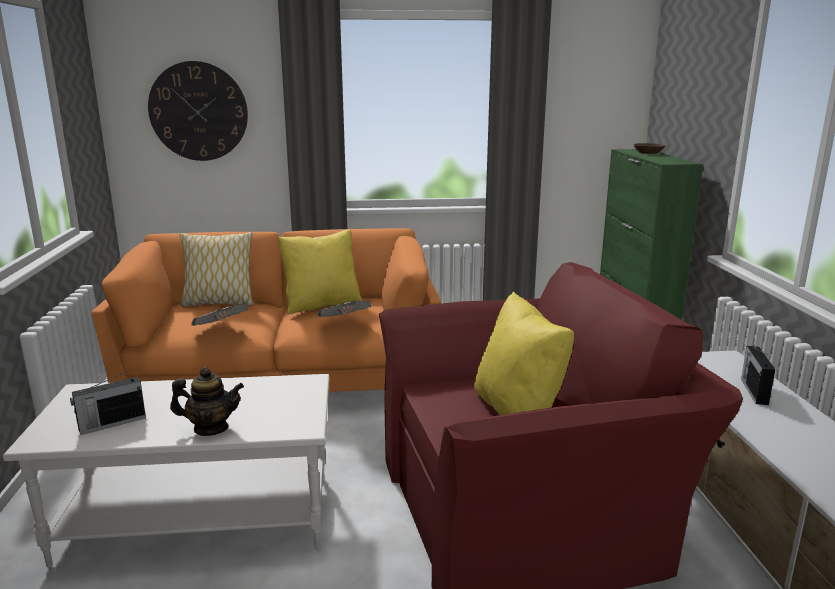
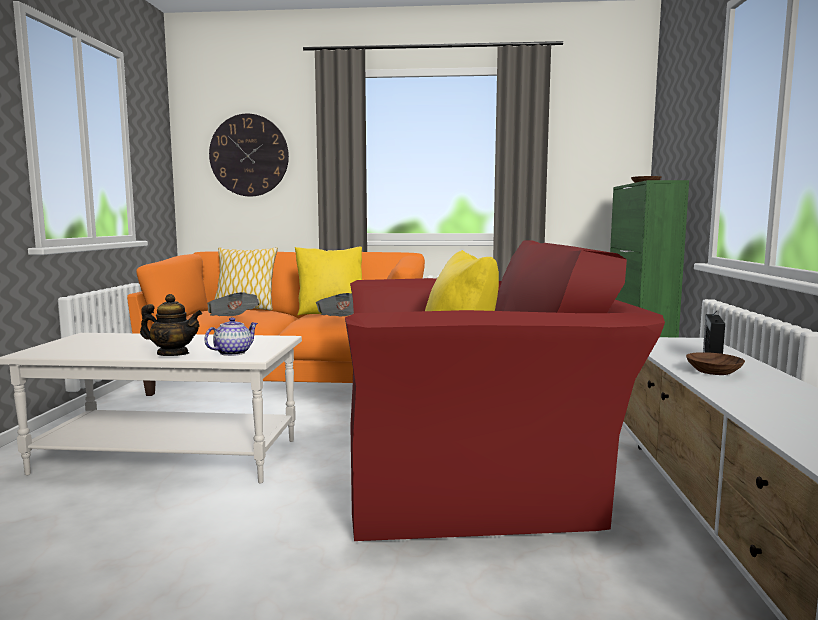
camera: 10 degrees right, 10 degrees down
(111, 424) = (95, 349): radio -> none
(276, 420) = (232, 353): none -> teapot
(766, 421) = (712, 371): none -> brown bowl

